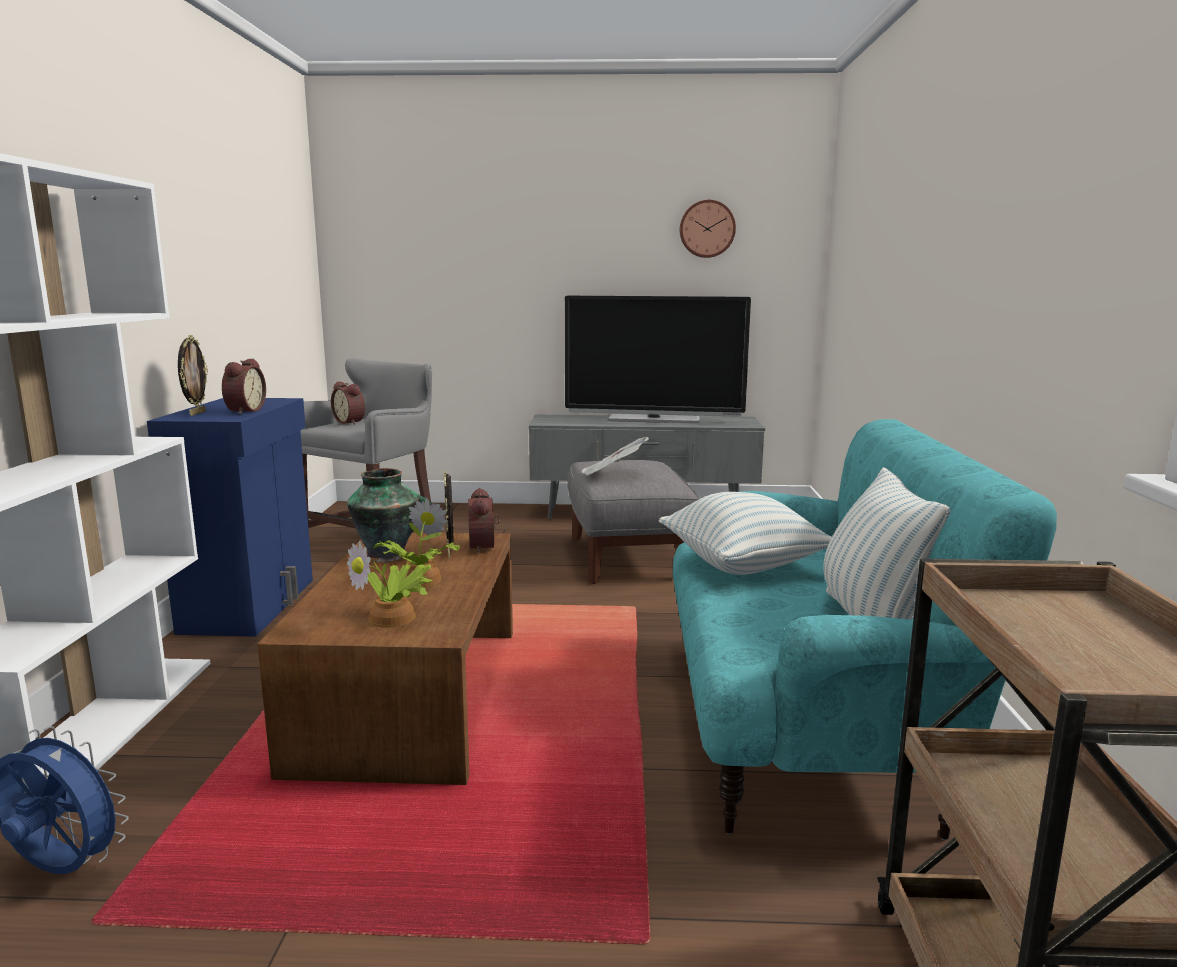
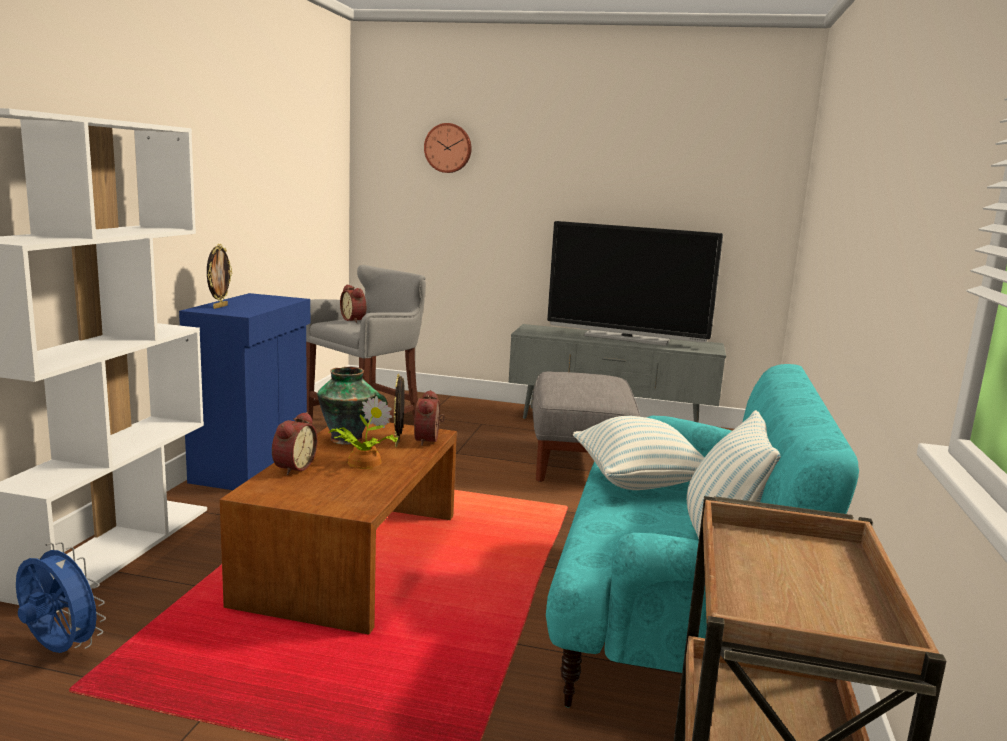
camera: 10 degrees right, 0 degrees up
(243, 411) = (256, 307): alarm clock -> alarm clock (292, 467)
(395, 617) = (331, 491): potted plant -> none
(613, 474) = (569, 386): newspaper -> none
(707, 229) = (690, 167): wall clock -> wall clock (448, 148)

